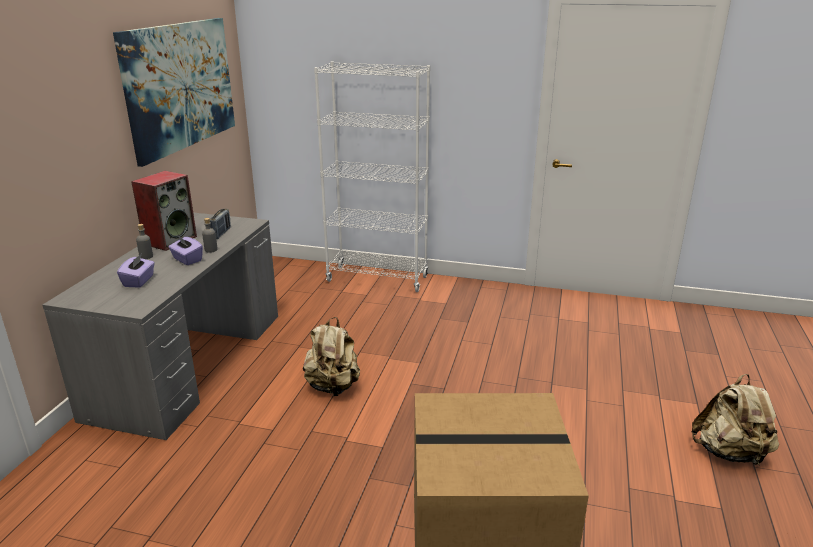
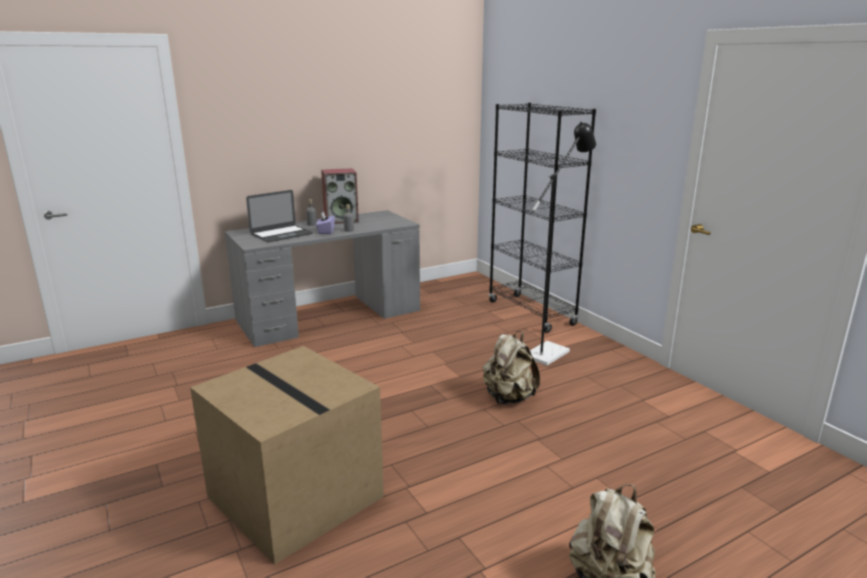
camera: 45 degrees right, 5 degrees down
(139, 281) = (281, 234): purple tissue box -> laptop
(181, 86) = (398, 110): picture -> none
(221, 233) = (374, 224): radio -> none
(333, 386) = (379, 363): beige backpack -> beige backpack (508, 398)
(377, 279) = (531, 313): white bookcase -> black bookcase
(446, 307) = (551, 351): none -> black floor lamp

